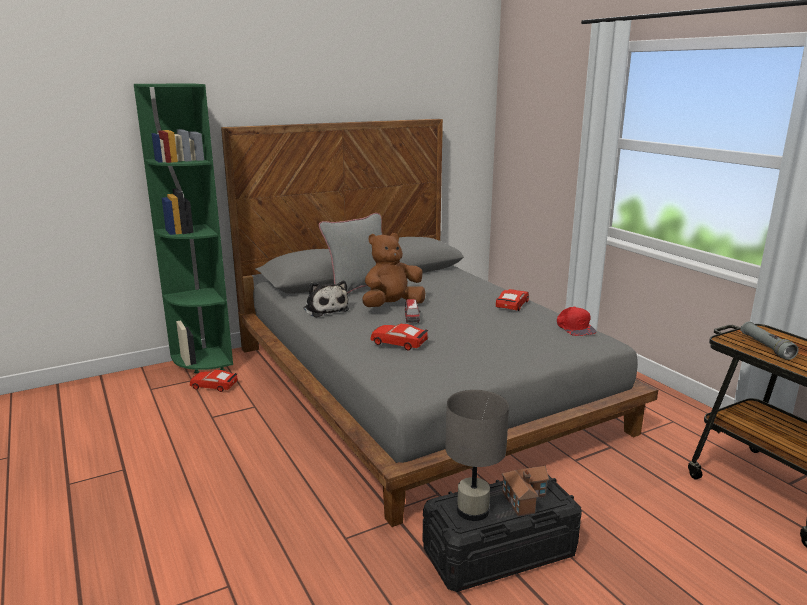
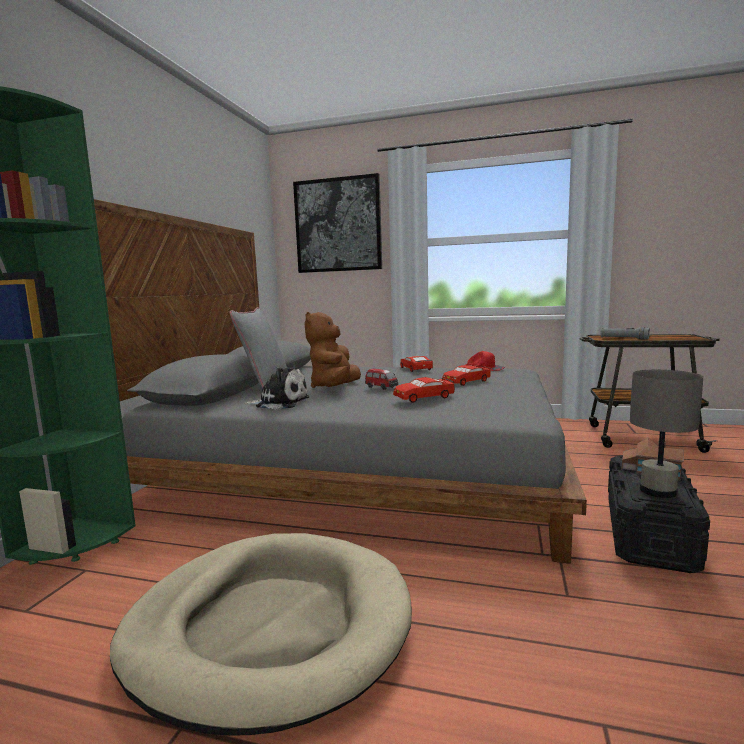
camera: 45 degrees left, 10 degrees down
(202, 453) = (269, 627): none -> beige dog bed
(214, 386) = (136, 559): red toy car -> red toy car (466, 381)
(546, 108) = (338, 225): none -> picture

